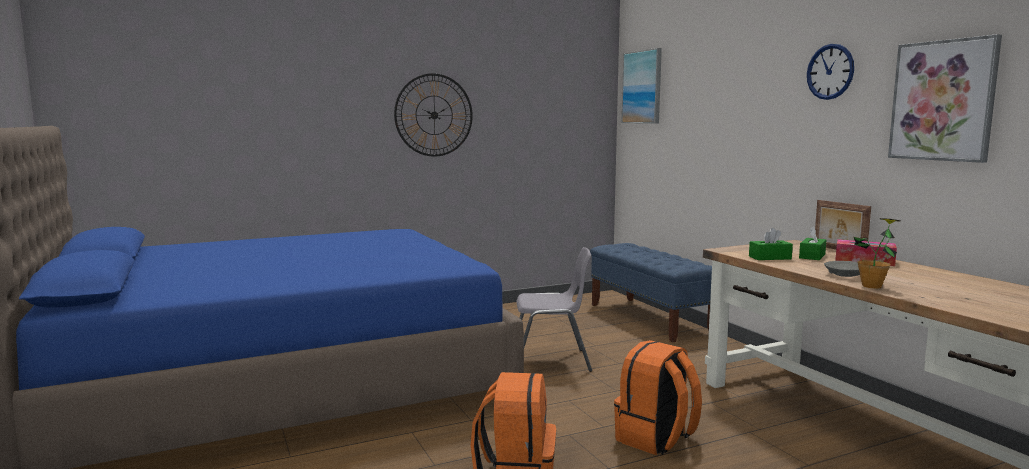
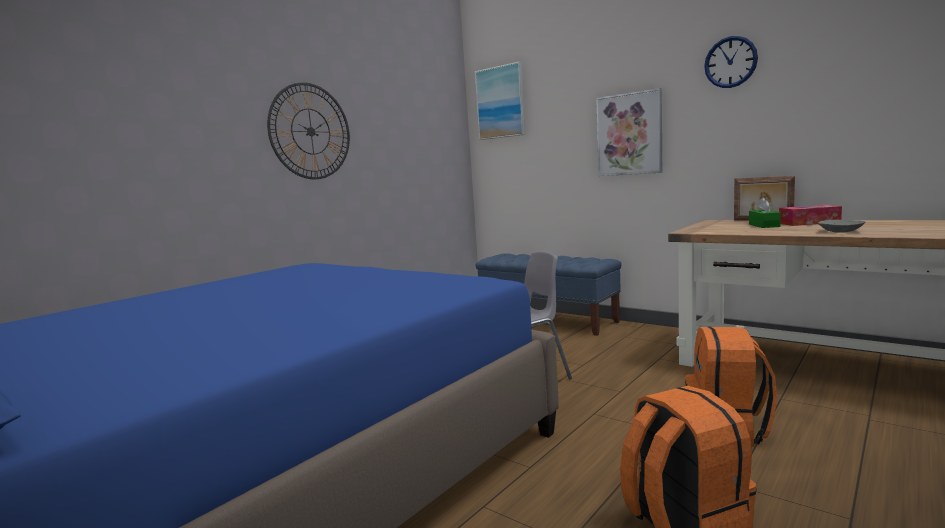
camera: 25 degrees left, 0 degrees up
(770, 258) = (741, 230): green tissue box -> none
(872, 286) = (890, 234): potted plant -> none
(943, 100) = (858, 74): picture -> picture (629, 134)

